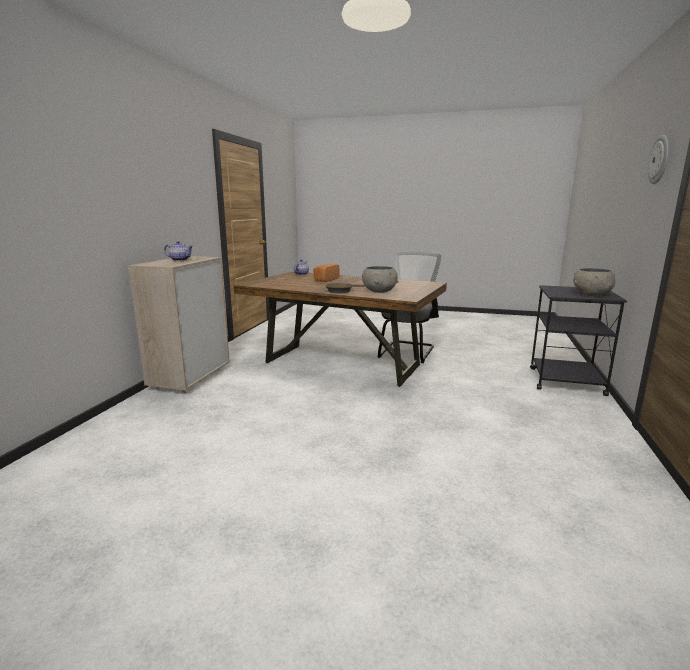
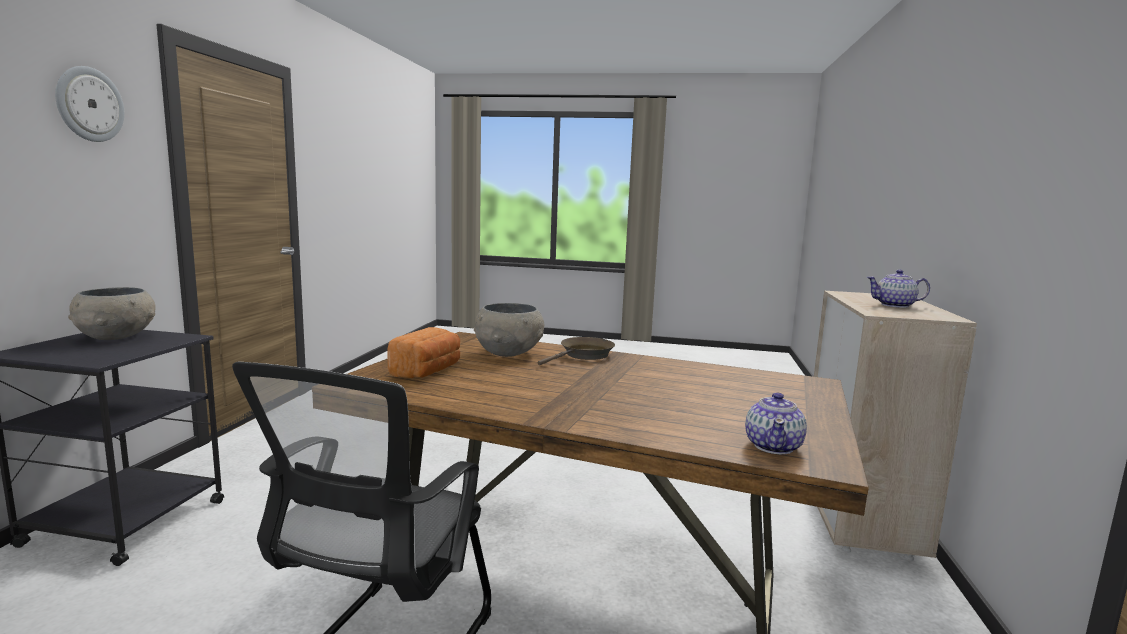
camera: 175 degrees right, 5 degrees down
(325, 280) = (649, 402): bread -> bread (428, 371)

